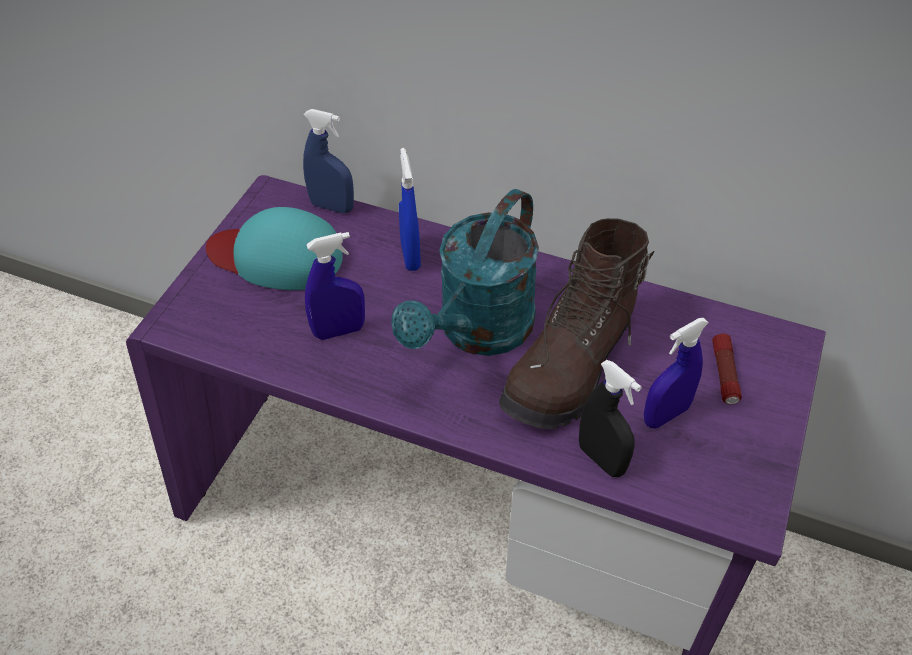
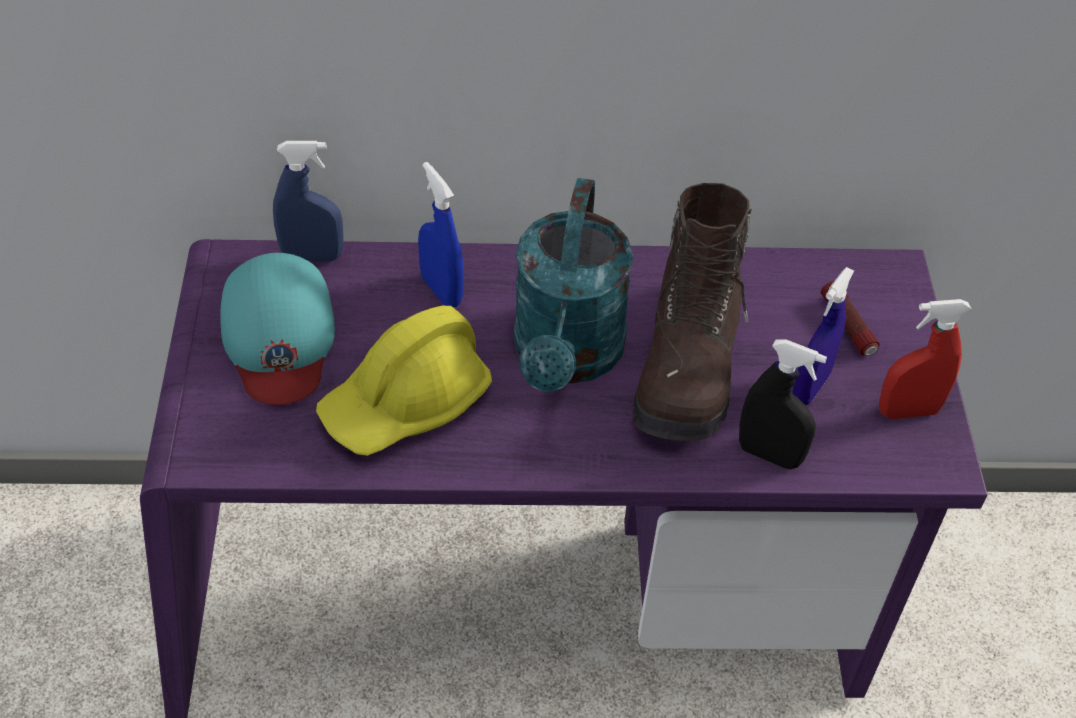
camera: 25 degrees left, 0 degrees up
(277, 256) = (279, 336): turquoise cap -> turquoise cap turned 90 degrees counterclockwise
(339, 331) = (406, 403): blue spray bottle -> yellow hard hat
(742, 461) = (908, 411): none -> red spray bottle

